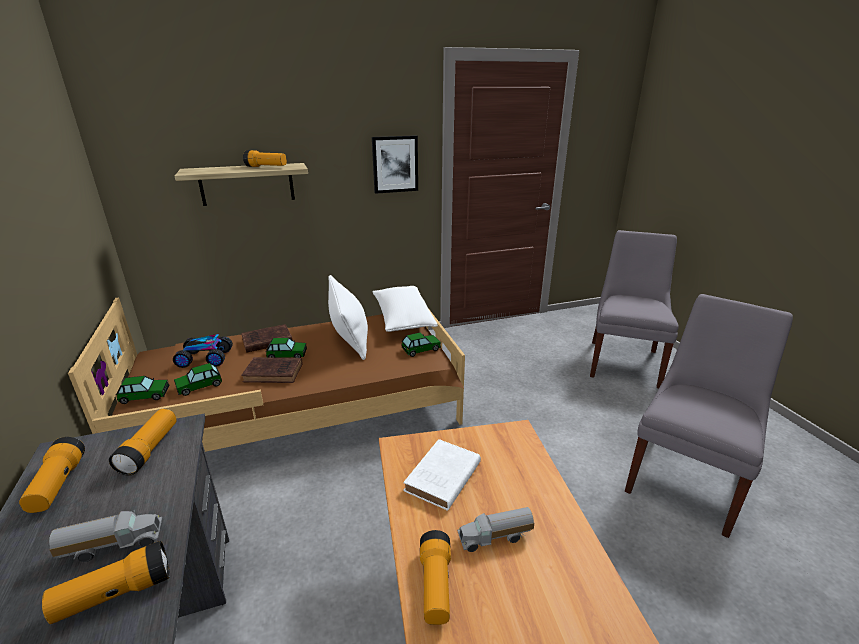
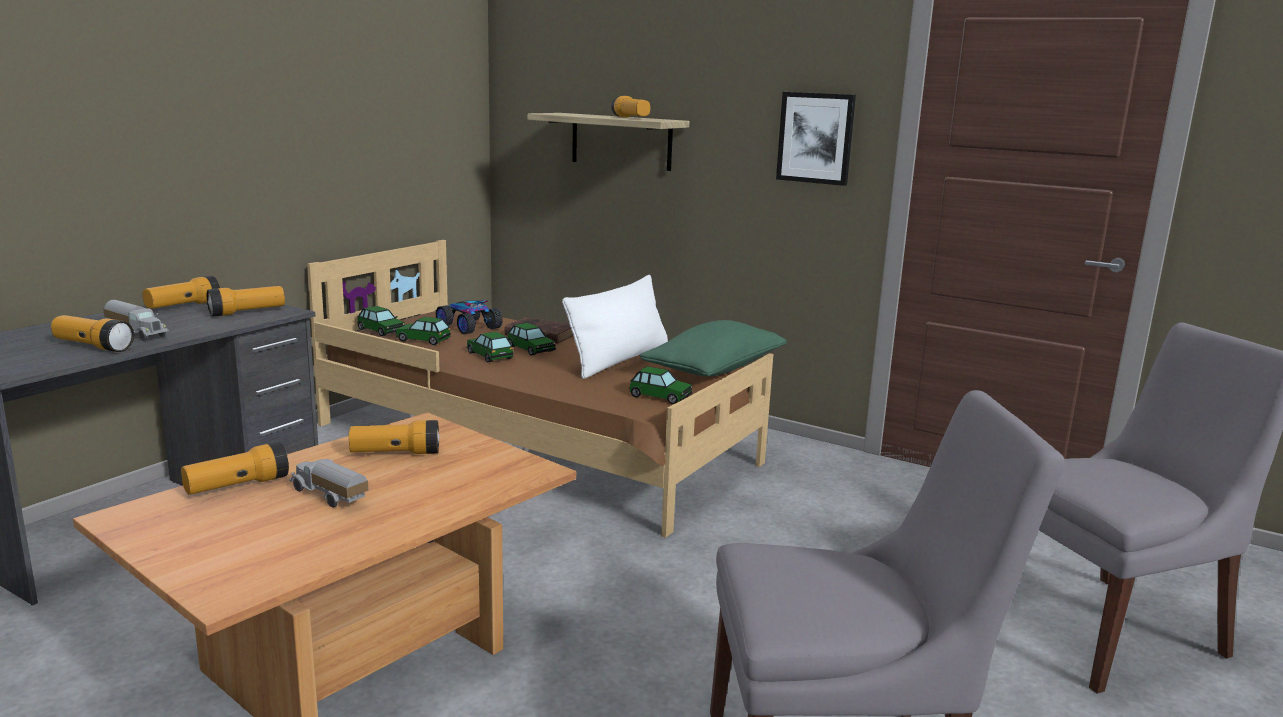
camera: 50 degrees right, 10 degrees down
(275, 373) = (489, 355): brown book -> toy car
(403, 319) = (714, 370): white pillow -> green pillow
(442, 478) = (395, 453): white book -> flashlight

